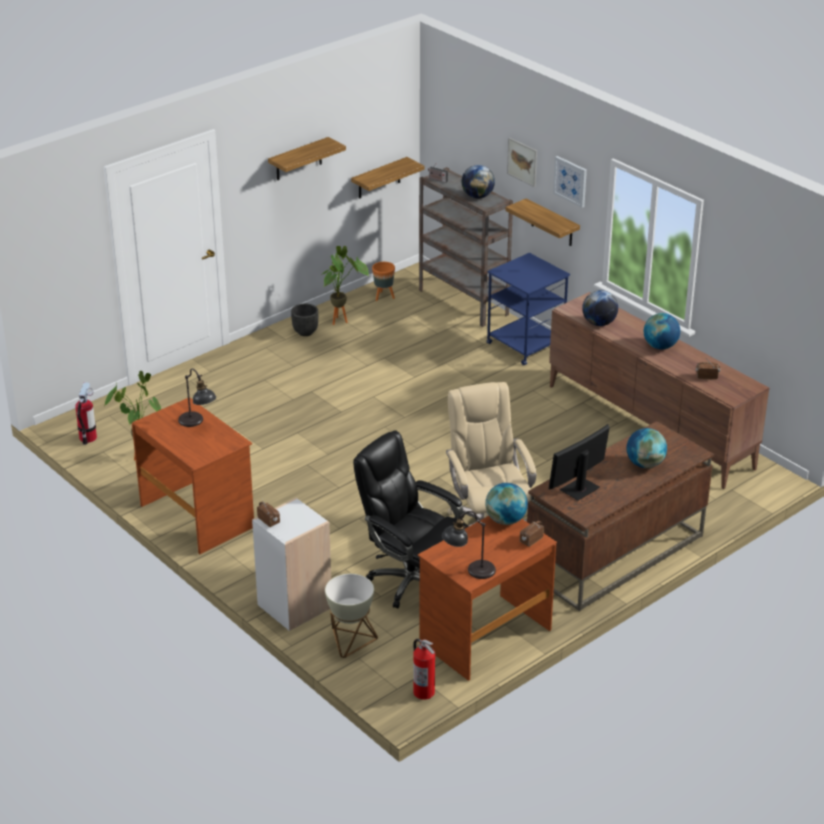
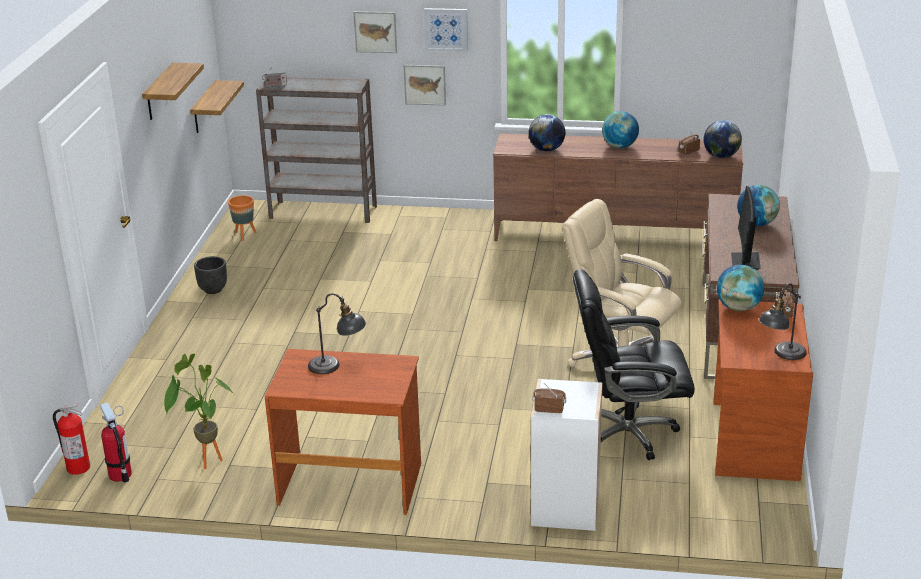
camera: 40 degrees left, 5 degrees down
(342, 320) = (234, 267): potted plant -> none
(350, 642) = (661, 508): planter -> none
(424, 692) = (783, 510): fire extinguisher -> fire extinguisher (78, 467)
(477, 196) = (333, 85): globe -> globe (721, 156)
(526, 345) = (427, 221): blue cart -> none
(552, 223) = (425, 84): shelf -> picture

